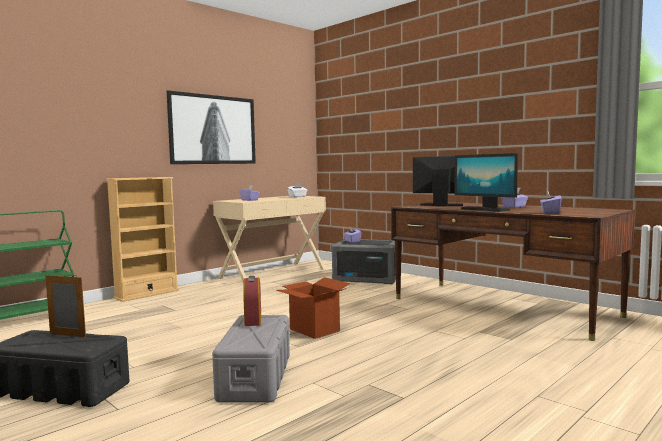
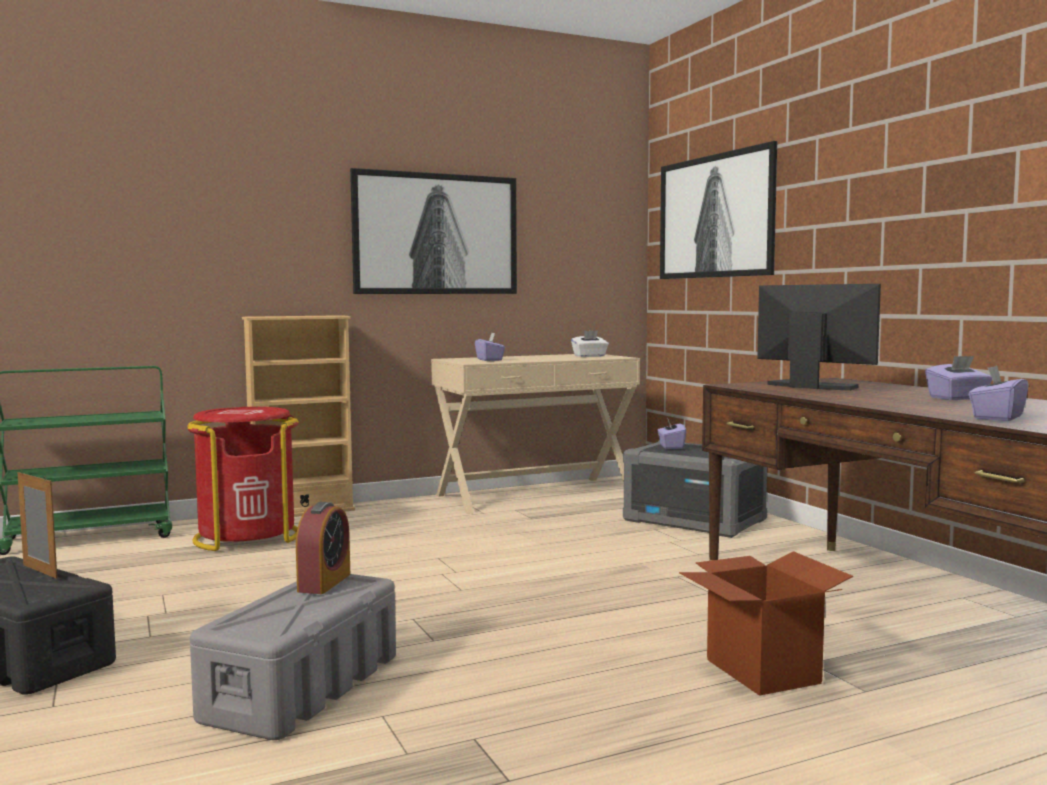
camera: 20 degrees right, 0 degrees up
(128, 310) = (247, 537): none -> red trash can
(314, 330) = (492, 612): cardboard box -> cardboard box (761, 671)
(361, 122) = (716, 216): none -> picture
(485, 209) = (871, 401): monitor -> none

